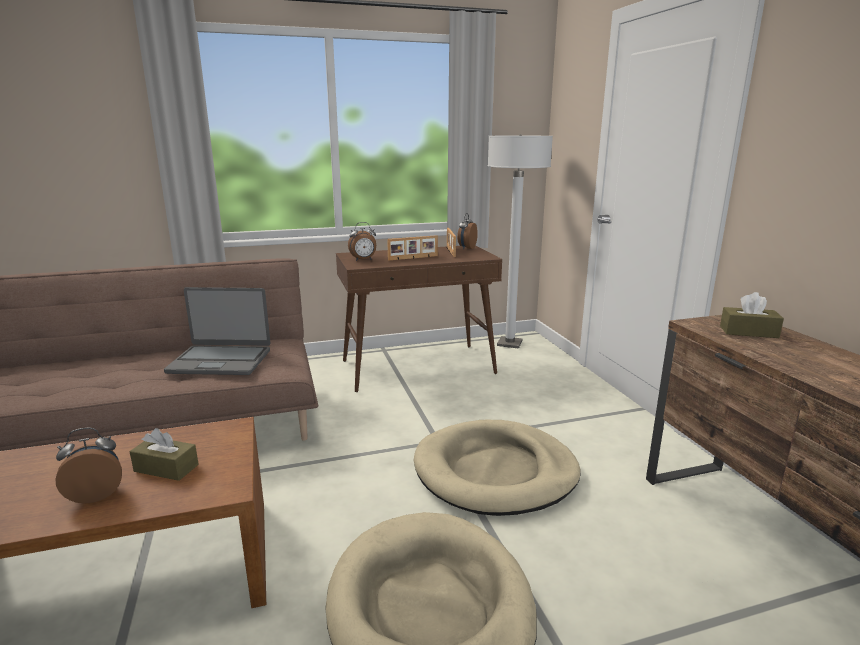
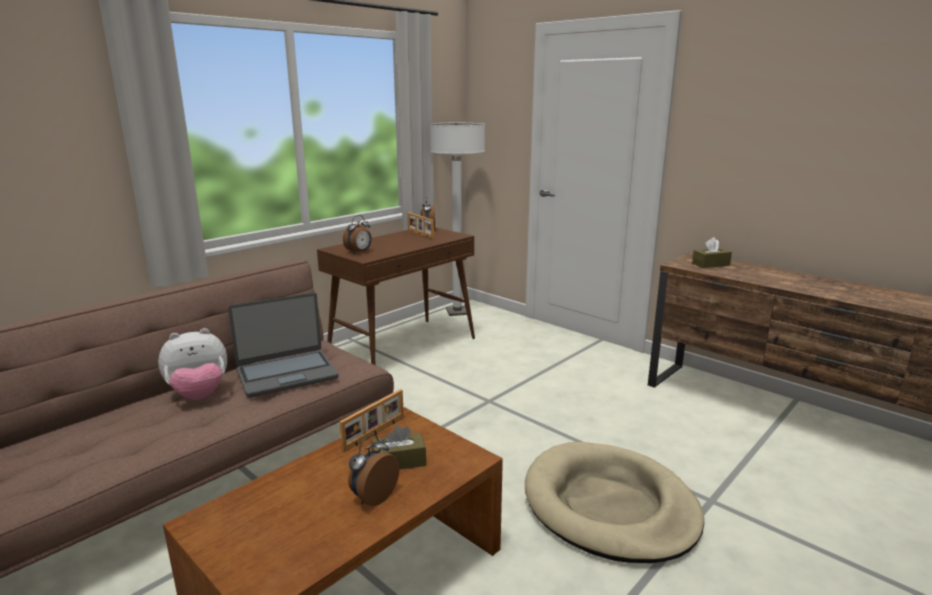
camera: 30 degrees left, 0 degrees up
(141, 362) = (199, 395): none -> plush toy
(413, 258) = (400, 244): picture frame -> picture frame (375, 434)
(495, 472) = (553, 409): beige dog bed -> none

